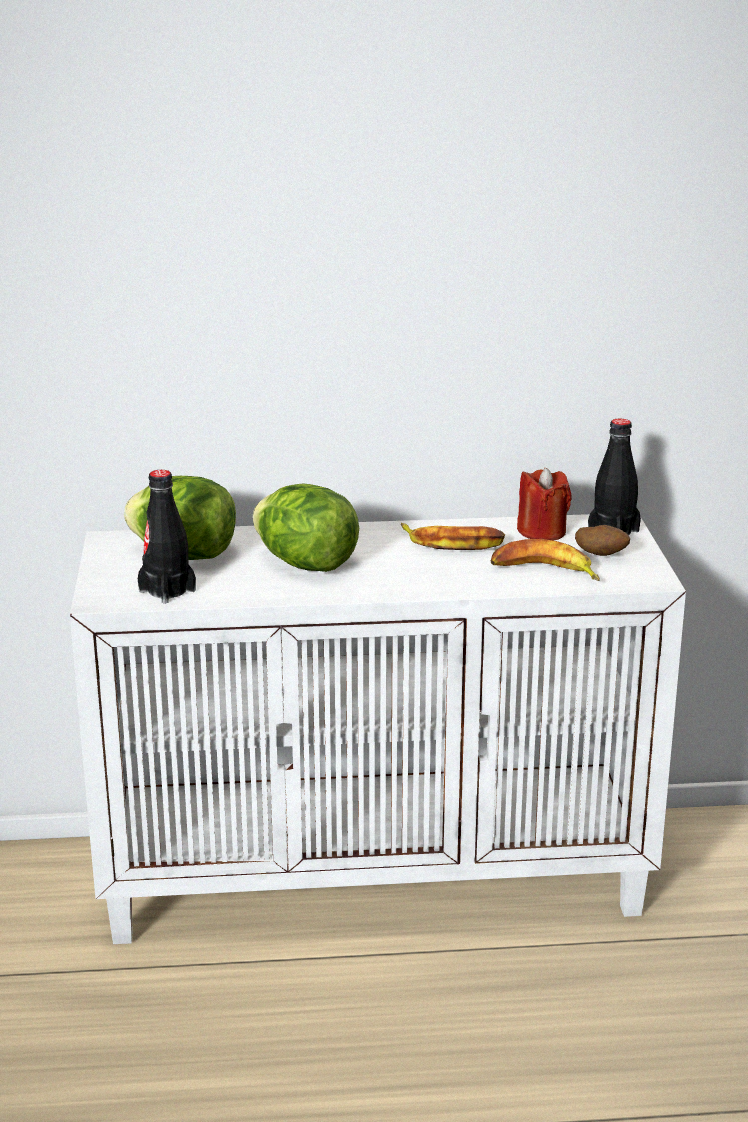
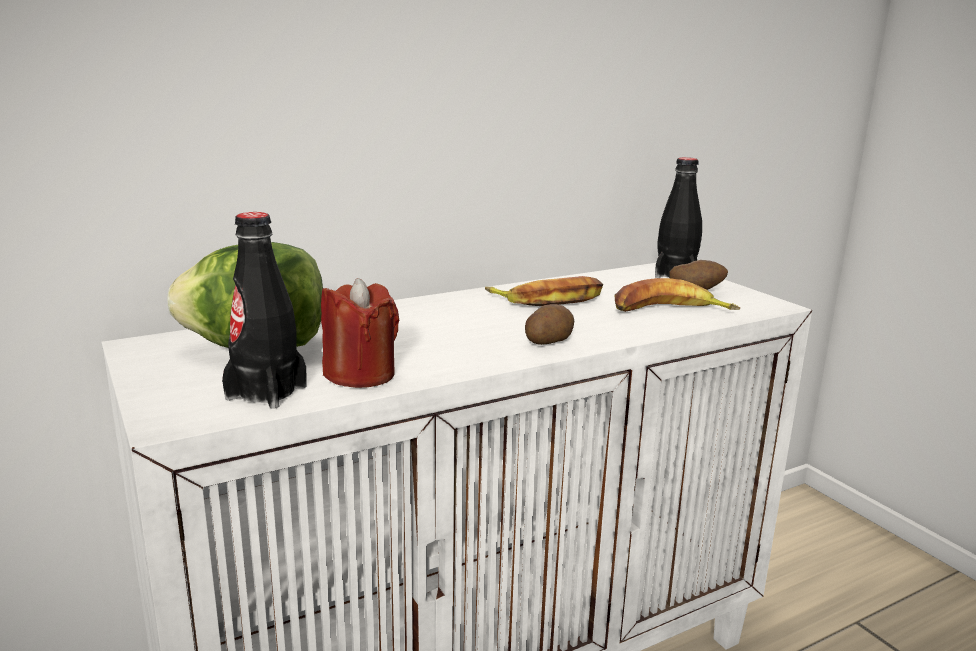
camera: 25 degrees left, 5 degrees down
(306, 564) = (418, 338): lettuce -> none
(402, 583) = (548, 341): none -> potato
(542, 532) = (616, 282): red candle -> red candle (360, 374)

